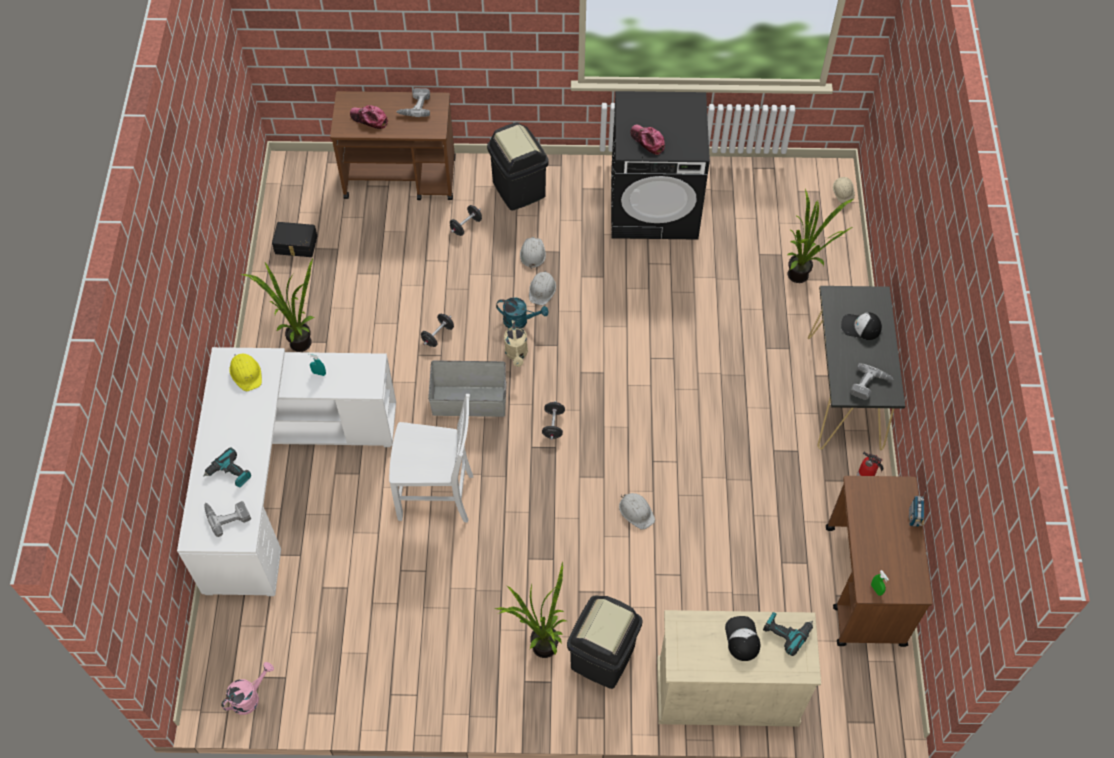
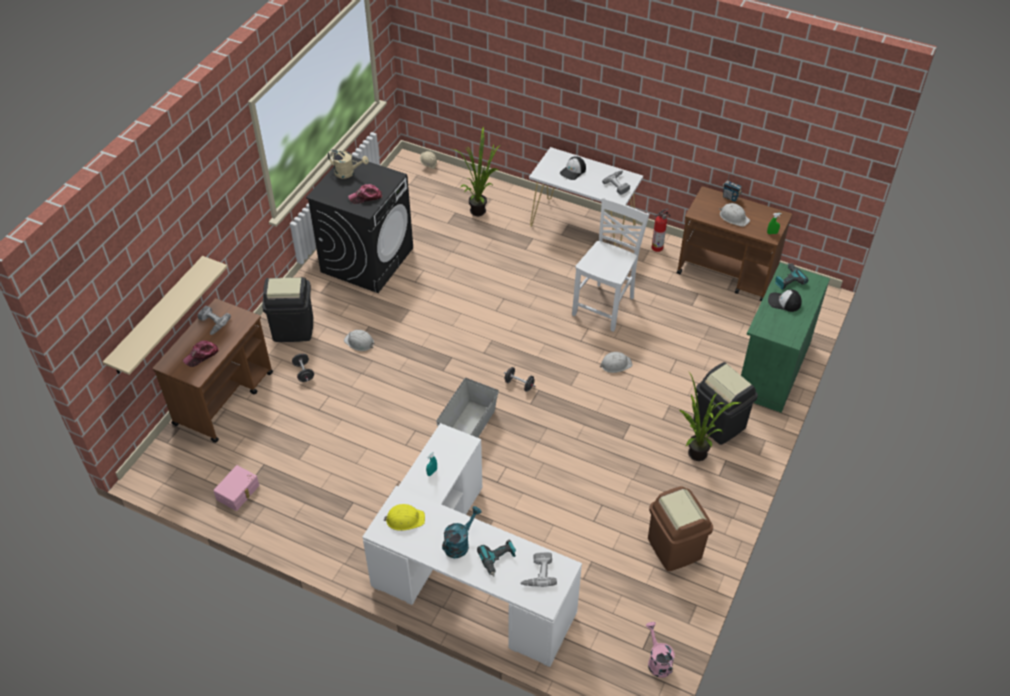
camera: 65 degrees left, 10 degrees down
(296, 245) = (238, 492): black storage box -> pink storage box
(296, 341) = (338, 523): potted plant -> none
(365, 55) = (157, 316): none -> beige shelf
(399, 665) = (674, 548): none -> brown trash can
(438, 335) = (395, 426): black dumbbell -> none
(438, 496) = (541, 475): white chair -> white chair (605, 306)
(517, 354) = (444, 384): beige watering can -> beige watering can (348, 173)
(520, 321) = (416, 371): turquoise watering can -> turquoise watering can (459, 543)
(542, 290) = (396, 348): white hard hat -> white hard hat (734, 217)
(727, 692) = (772, 368): beige cabinet -> green cabinet
(844, 393) = (583, 226): black console table -> white console table

